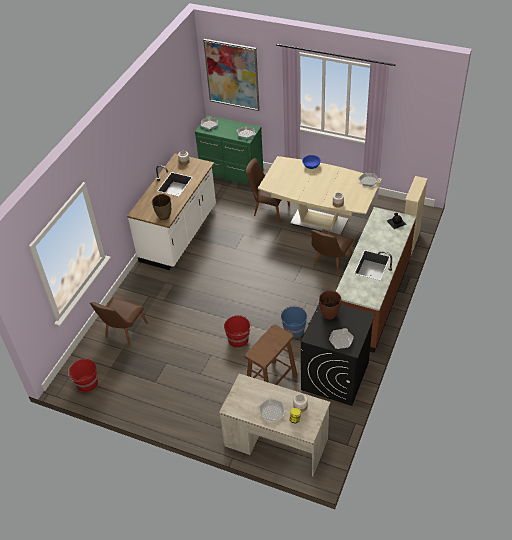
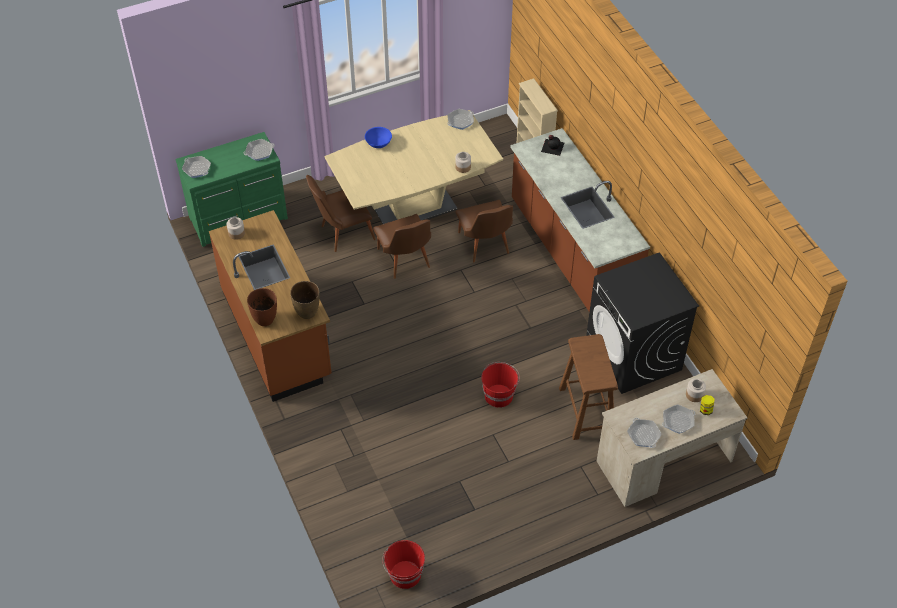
camera: 50 degrees left, 5 degrees up
(123, 333) = (368, 491): brown chair -> brown chair (405, 262)
(179, 234) = (277, 334): white counter -> brown counter
(232, 75) = (210, 81): picture -> none
(293, 330) = (538, 342): blue bucket -> none
(329, 315) = (623, 285): brown vase -> brown vase (265, 320)
(341, 340) = (665, 301): frying pan -> frying pan (643, 435)

